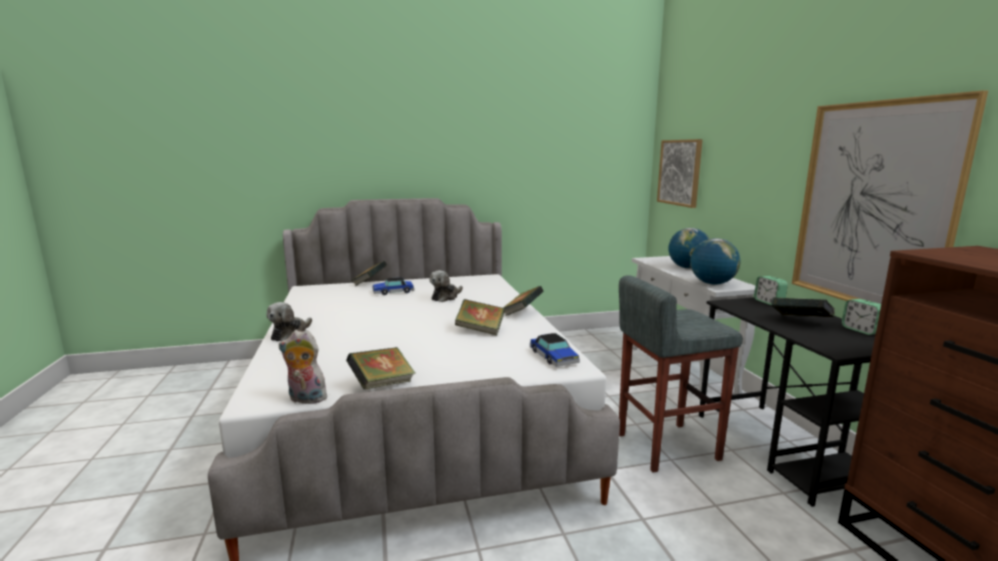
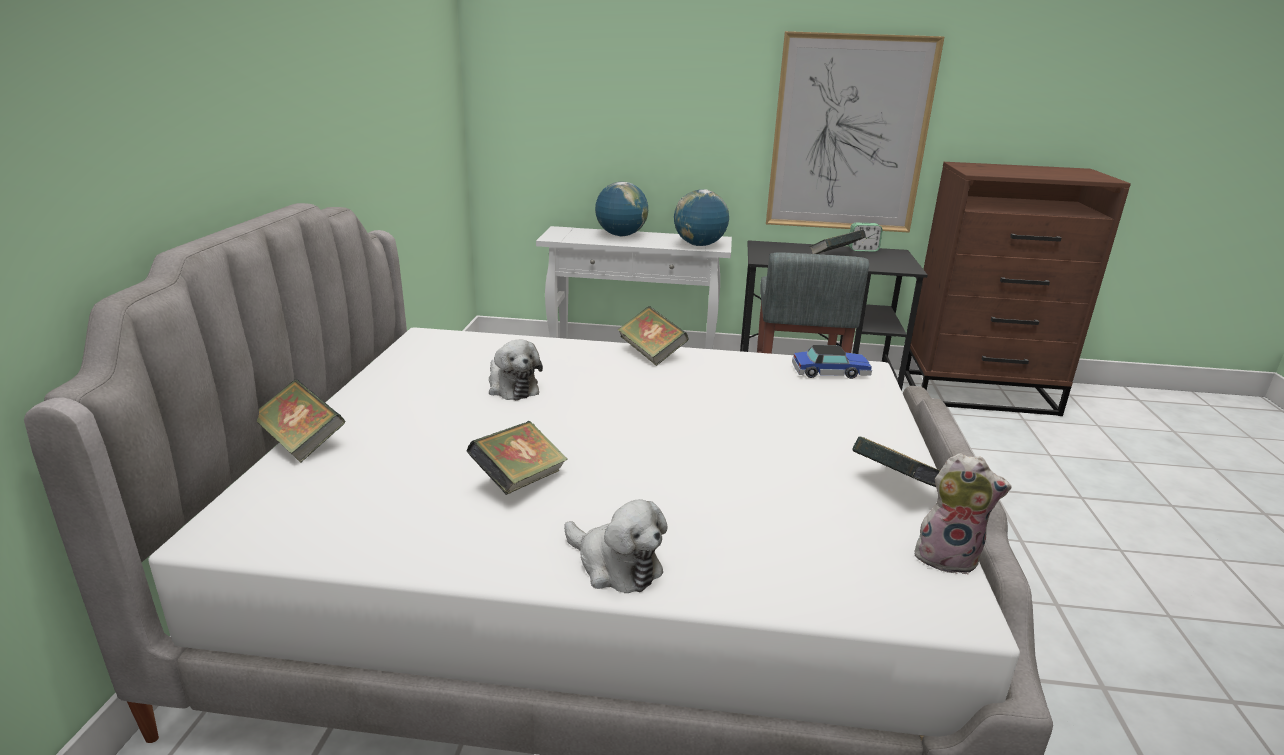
camera: 70 degrees left, 10 degrees up
(305, 399) = (948, 557): plush toy -> plush toy turned 105 degrees counterclockwise
(393, 292) = (414, 426): toy car -> none
(480, 330) = (709, 392): book -> book (519, 480)
(680, 172) = (542, 104): picture -> none
(768, 302) = (770, 248): alarm clock -> none

